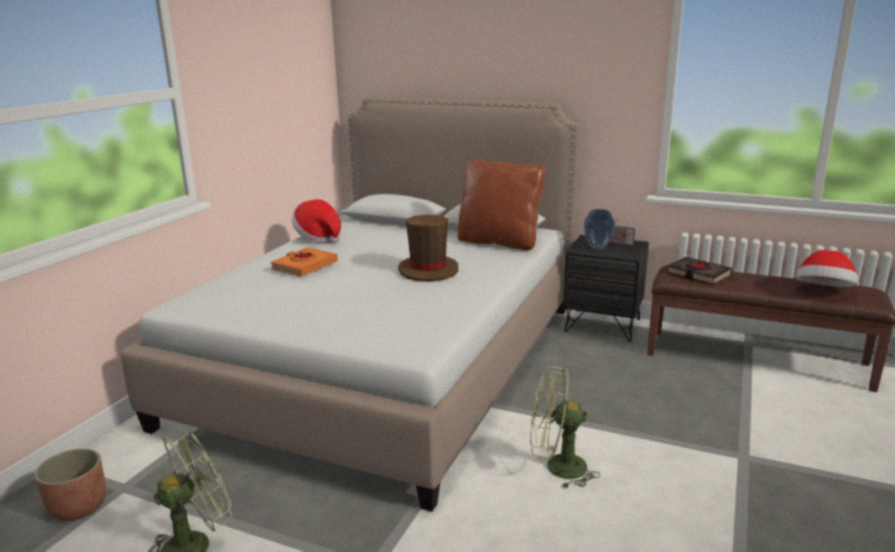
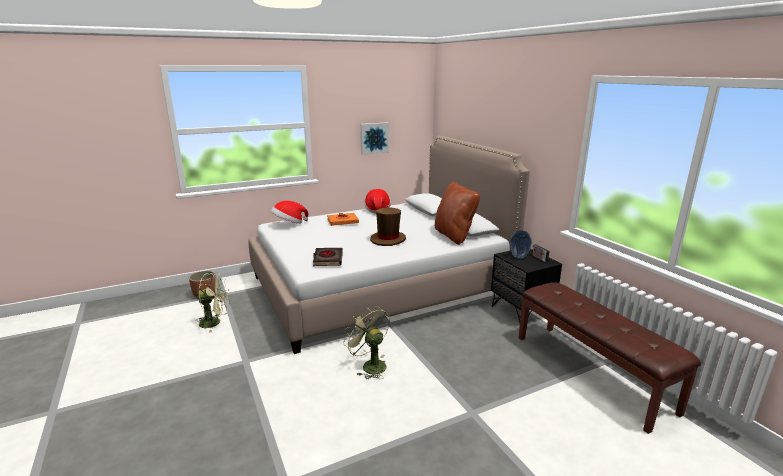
camera: 40 degrees right, 0 degrees up
(272, 111) = (374, 138): none -> picture
(698, 274) = (562, 294): black book -> black book (328, 259)
(823, 292) = (631, 337): hat -> hat (289, 223)

